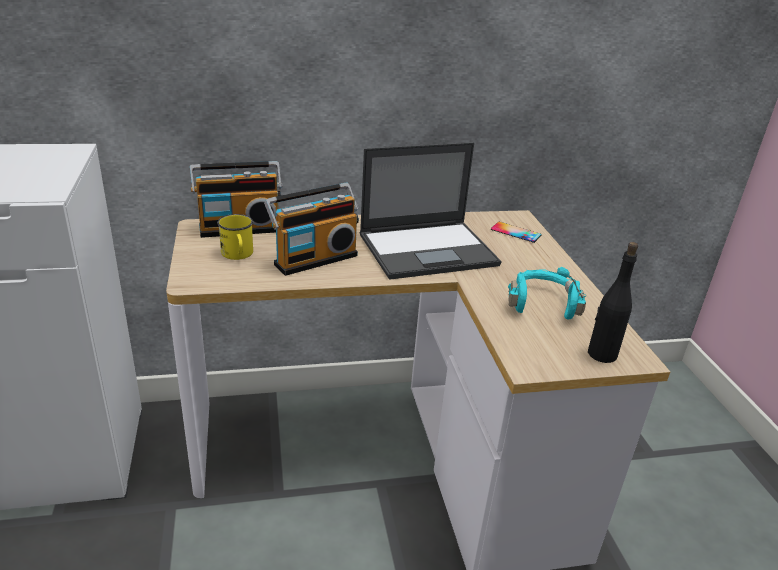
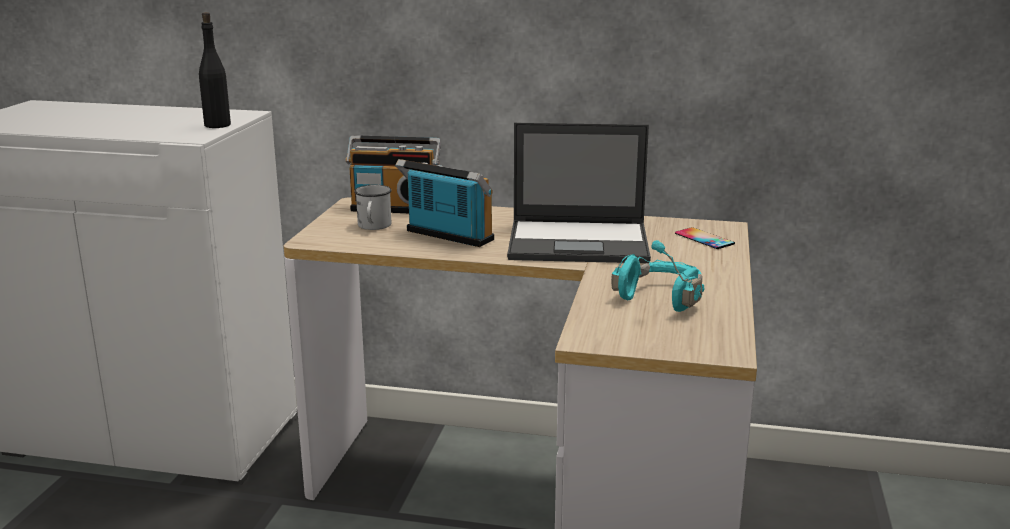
camera: 25 degrees right, 10 degrees down
(238, 255) = (373, 226): yellow mug -> white mug
(314, 258) = (446, 237): radio -> radio turned 135 degrees counterclockwise
(601, 354) = (685, 343): black bottle -> black bottle (217, 125)

